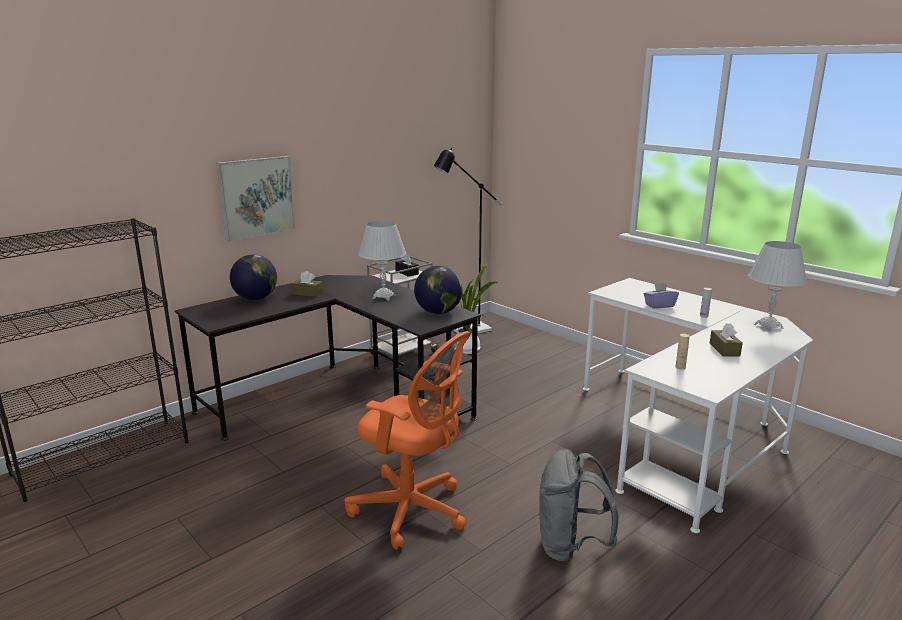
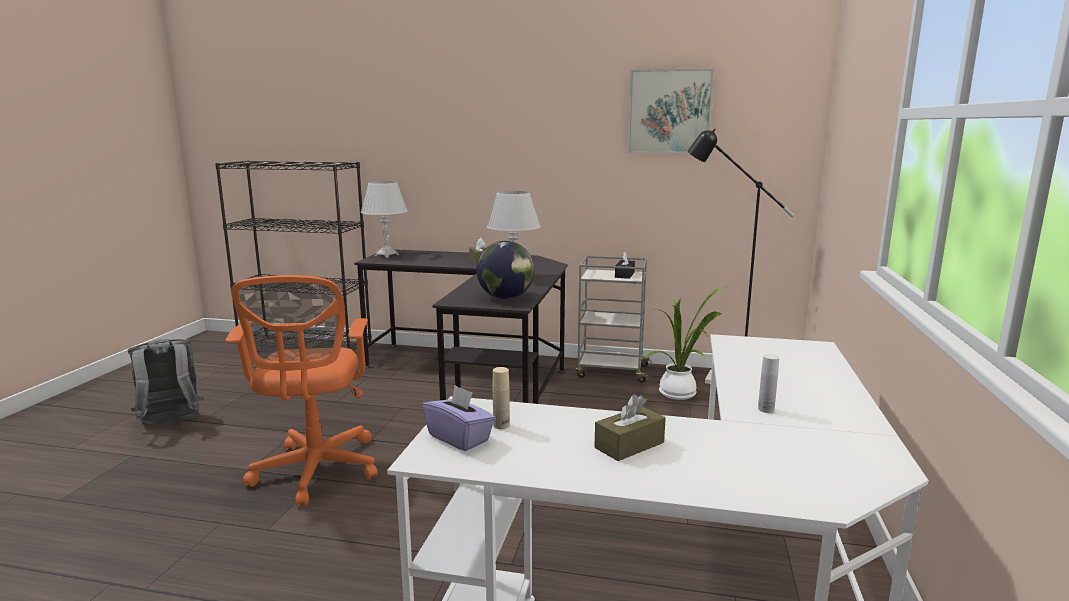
camera: 55 degrees right, 5 degrees down
(256, 298) = (442, 255): globe -> none
(257, 197) = (470, 160): picture -> picture (669, 111)
(570, 547) = (305, 586): grey backpack -> grey backpack (171, 423)
(659, 305) = (748, 375): purple tissue box -> purple tissue box (459, 438)
(768, 326) = (828, 467): white table lamp -> white table lamp (387, 255)

